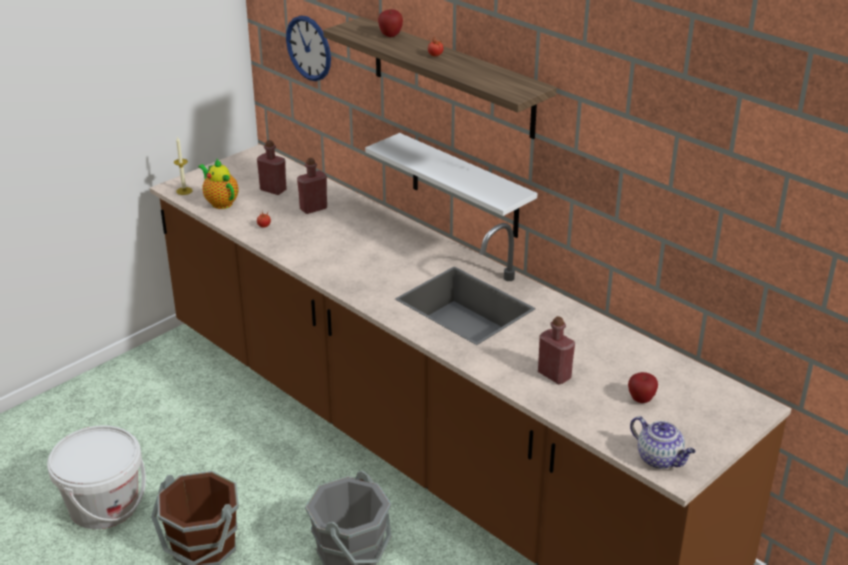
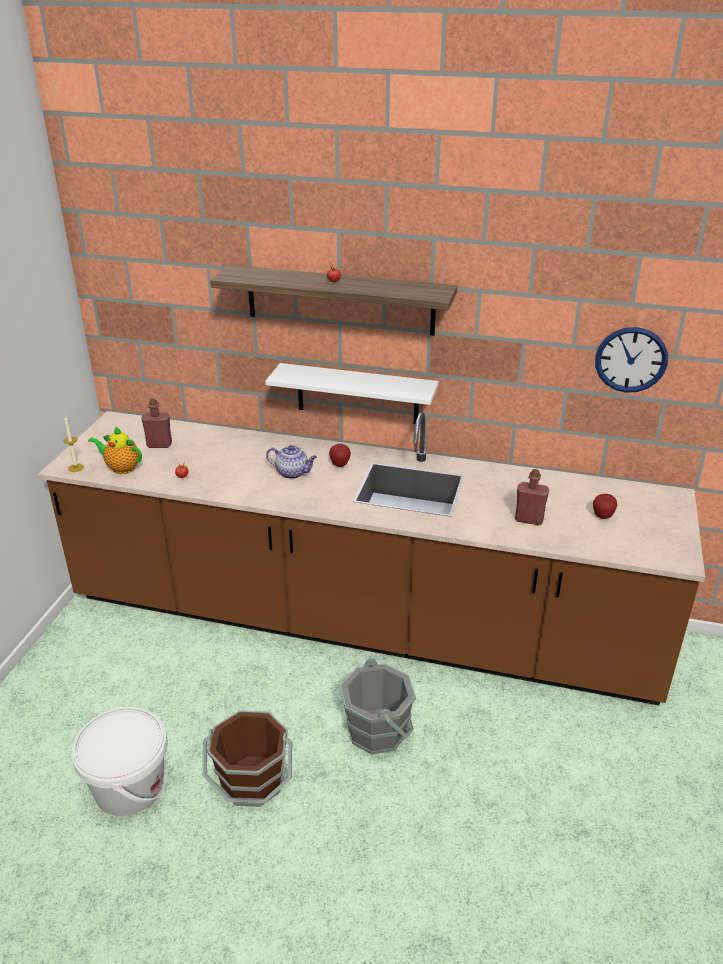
camera: 30 degrees left, 0 degrees up
(309, 48) = (163, 307): wall clock -> wall clock (631, 359)
(313, 208) = (211, 450): red bottle -> none
(390, 35) = (275, 274): apple -> apple (340, 465)
(660, 459) = (659, 553): teapot -> teapot (293, 473)

